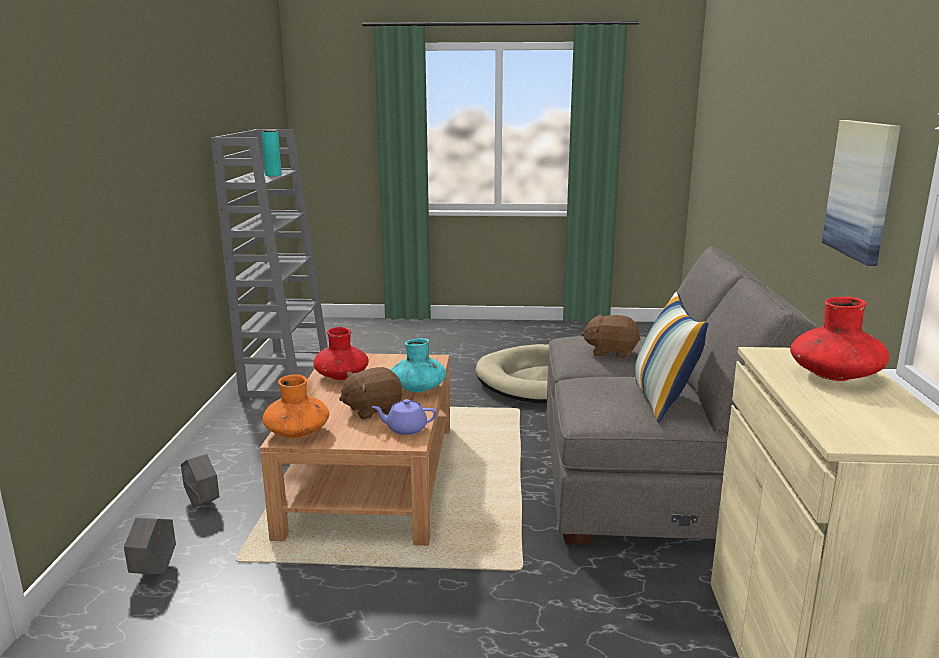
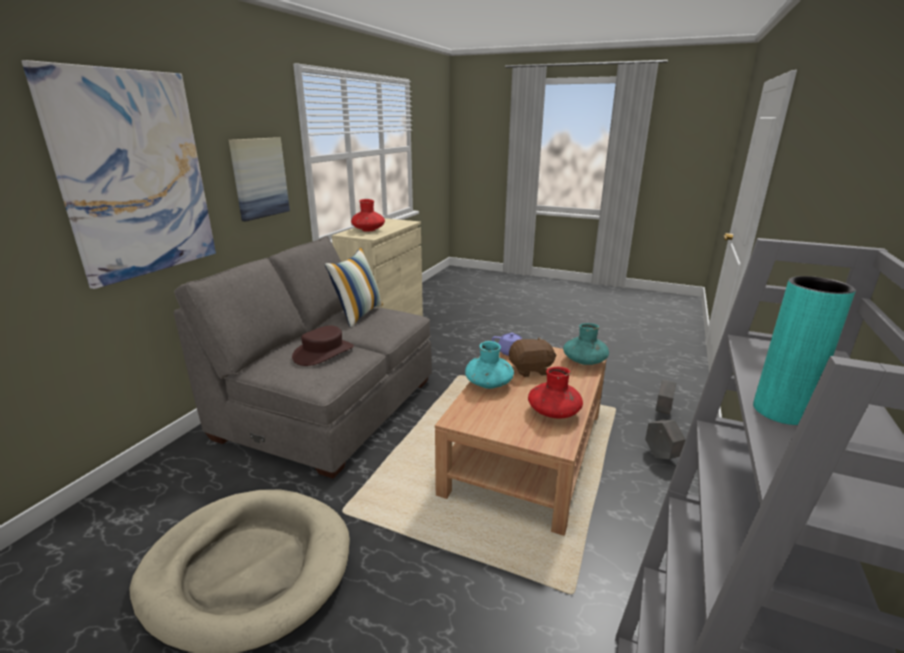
camera: 160 degrees left, 5 degrees up
(297, 432) = (584, 361): orange vase -> turquoise vase
(611, 352) = (323, 352): brown plush toy -> brown hat
(787, 145) = (135, 176): none -> picture

